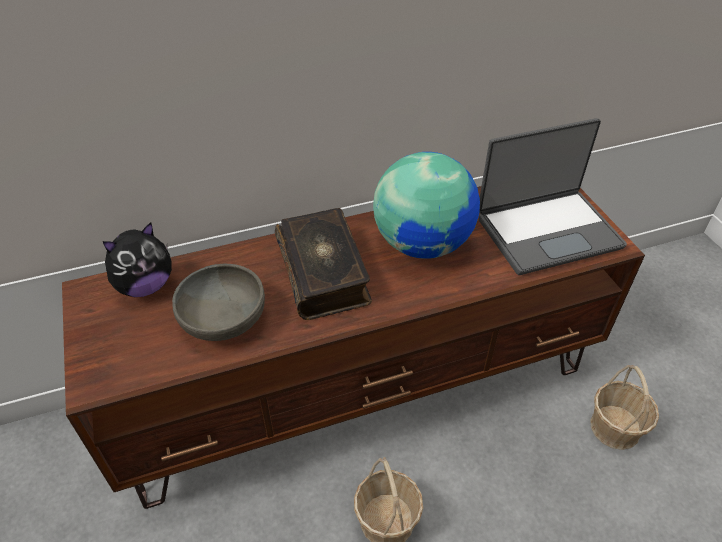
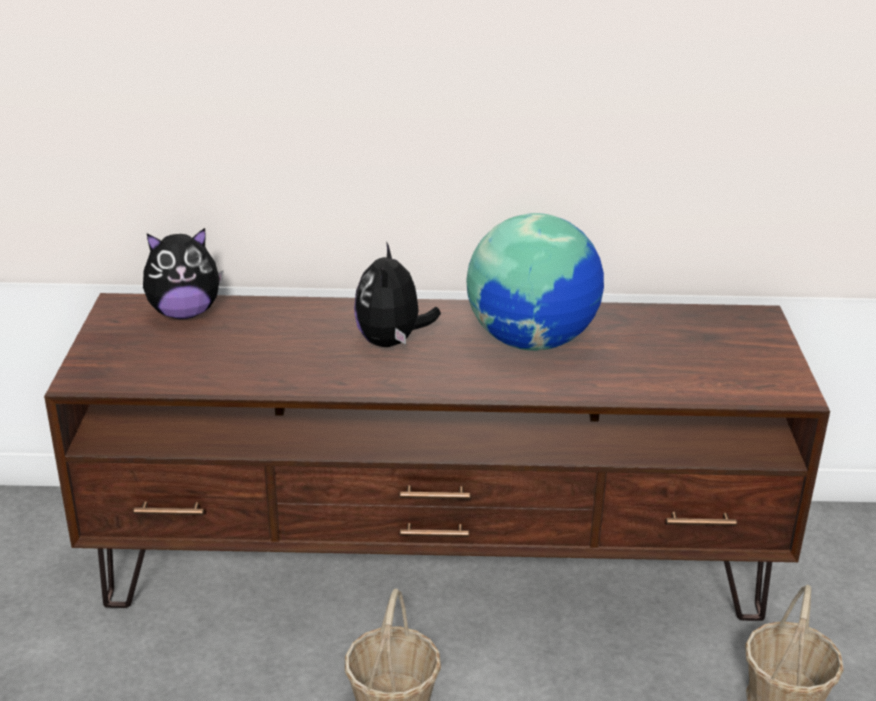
camera: 20 degrees right, 15 degrees down
(224, 319) = (251, 357): grey bowl -> none
(324, 273) = (392, 342): book -> plush toy
(547, 231) = (708, 361): laptop -> none

